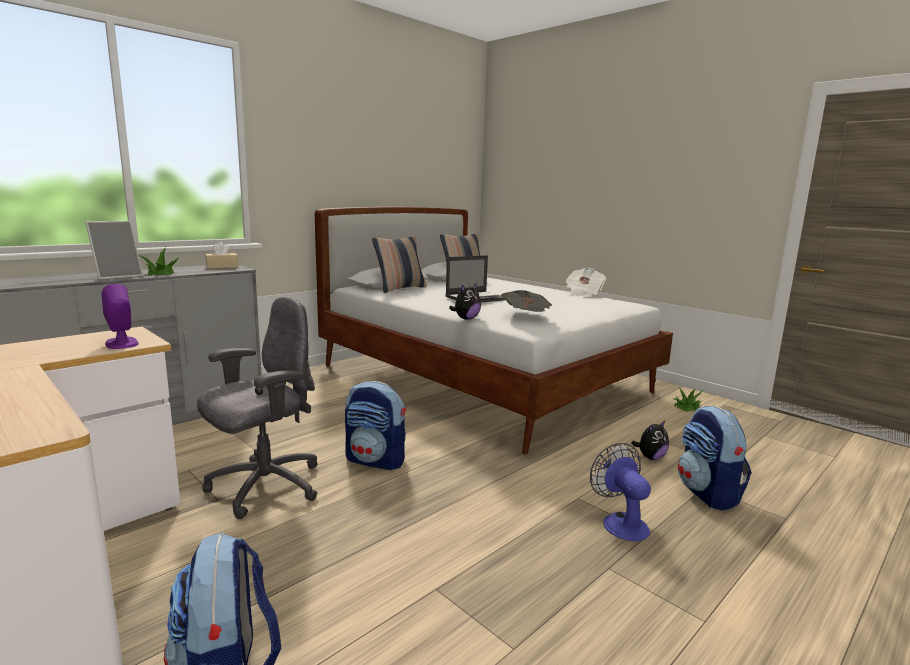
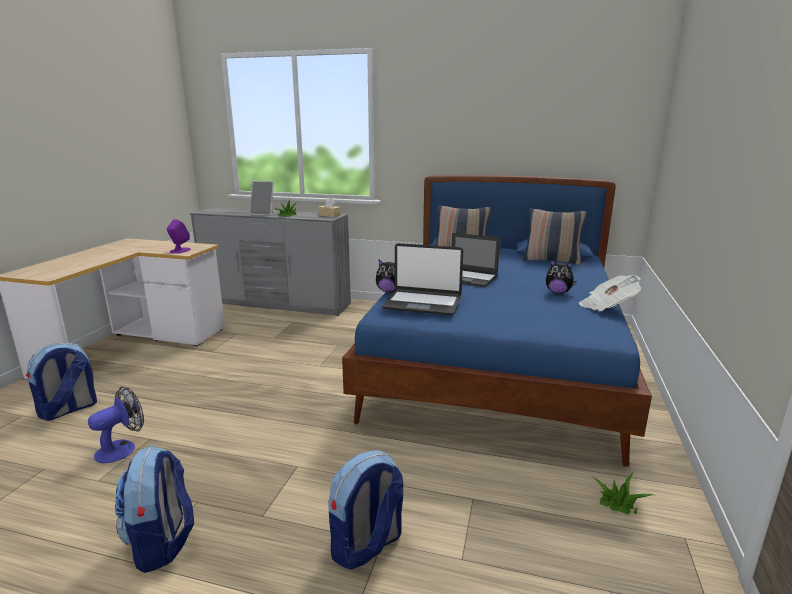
camera: 60 degrees right, 5 degrees up
(264, 486) = (232, 356): grey office chair -> none
(376, 460) = (291, 373): backpack -> backpack (162, 543)
(483, 379) = (497, 364): white bed -> blue bed
(526, 315) = (422, 303): newspaper -> laptop
(620, 522) = (270, 496): fan -> fan (122, 448)
(650, 457) = (420, 494): plush toy -> plush toy (558, 292)

